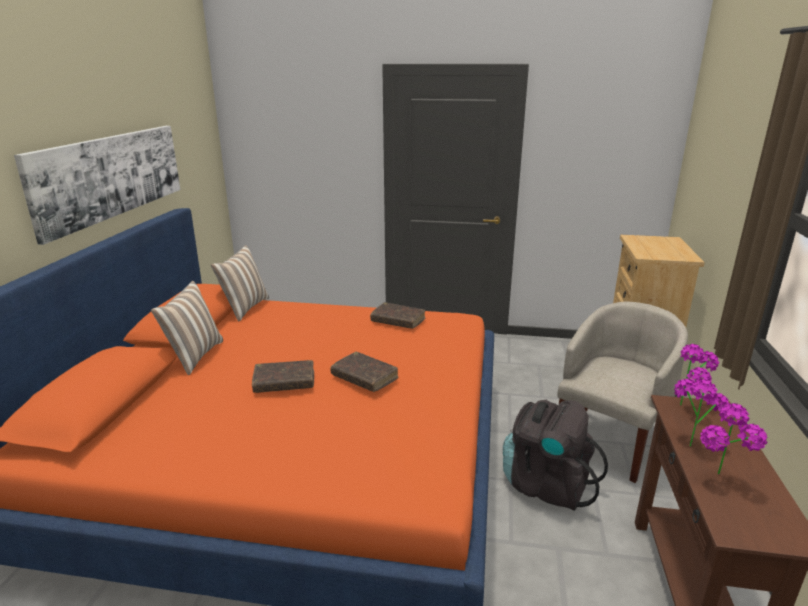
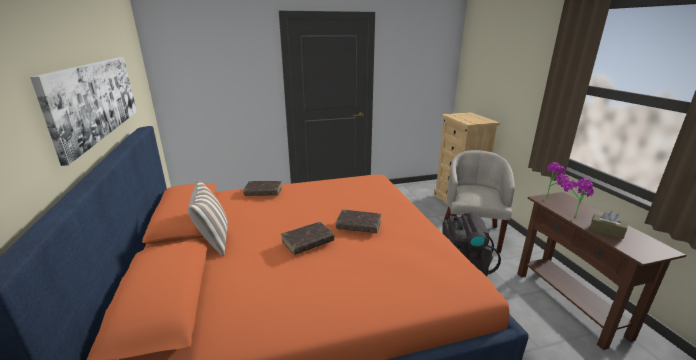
camera: 25 degrees left, 0 degrees up
(244, 308) = (219, 198): pillow -> none
(398, 321) = (340, 186): brown book -> brown book (263, 192)
(721, 480) = (606, 231): potted plant -> brown tissue box

